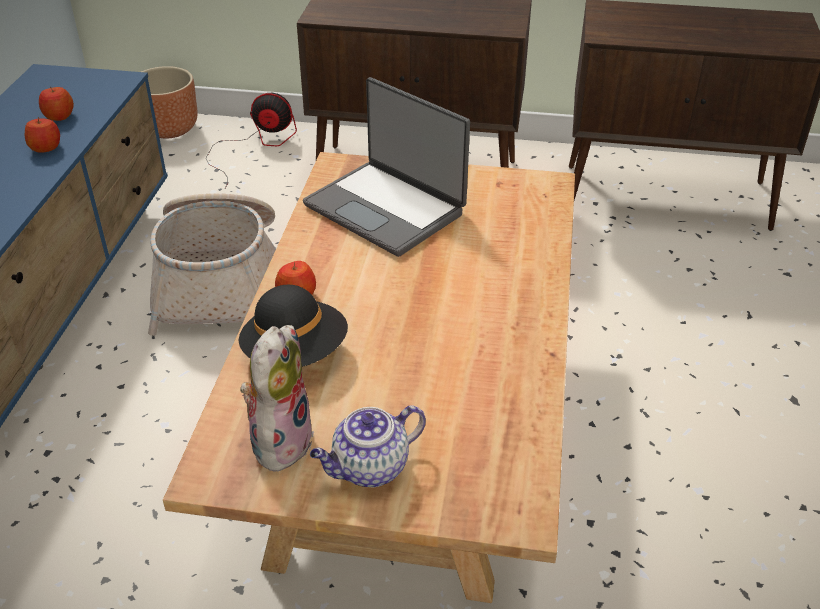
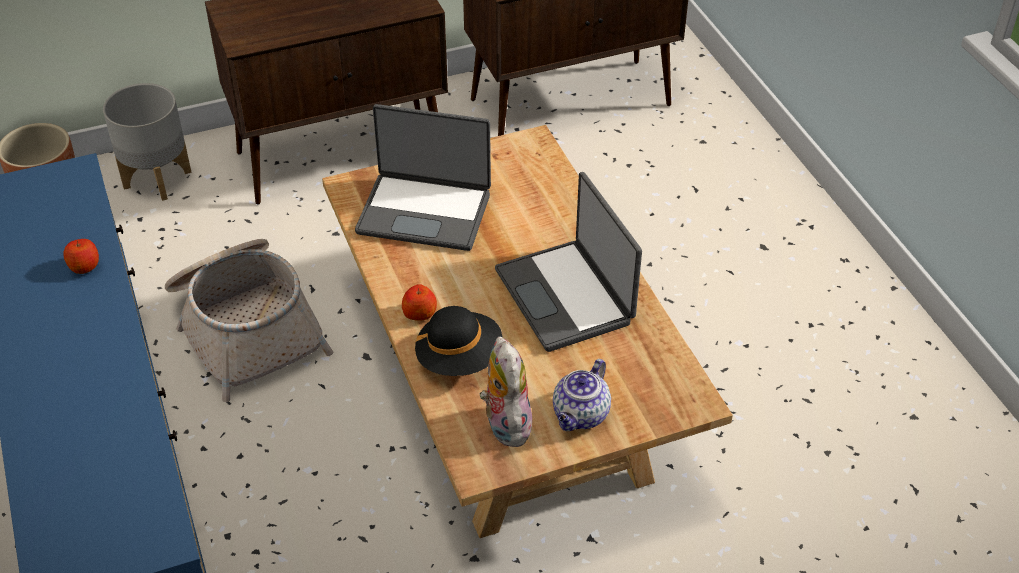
camera: 30 degrees left, 5 degrees up
(59, 116) = (60, 230): apple -> none
(256, 146) = (157, 179): fan -> grey planter
(461, 336) = (566, 296): none -> laptop

